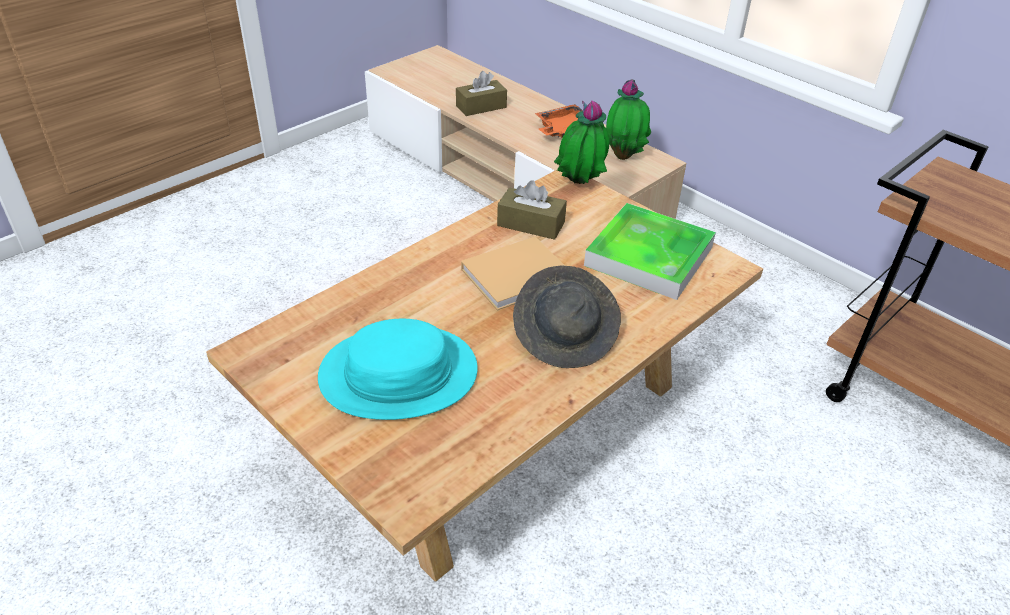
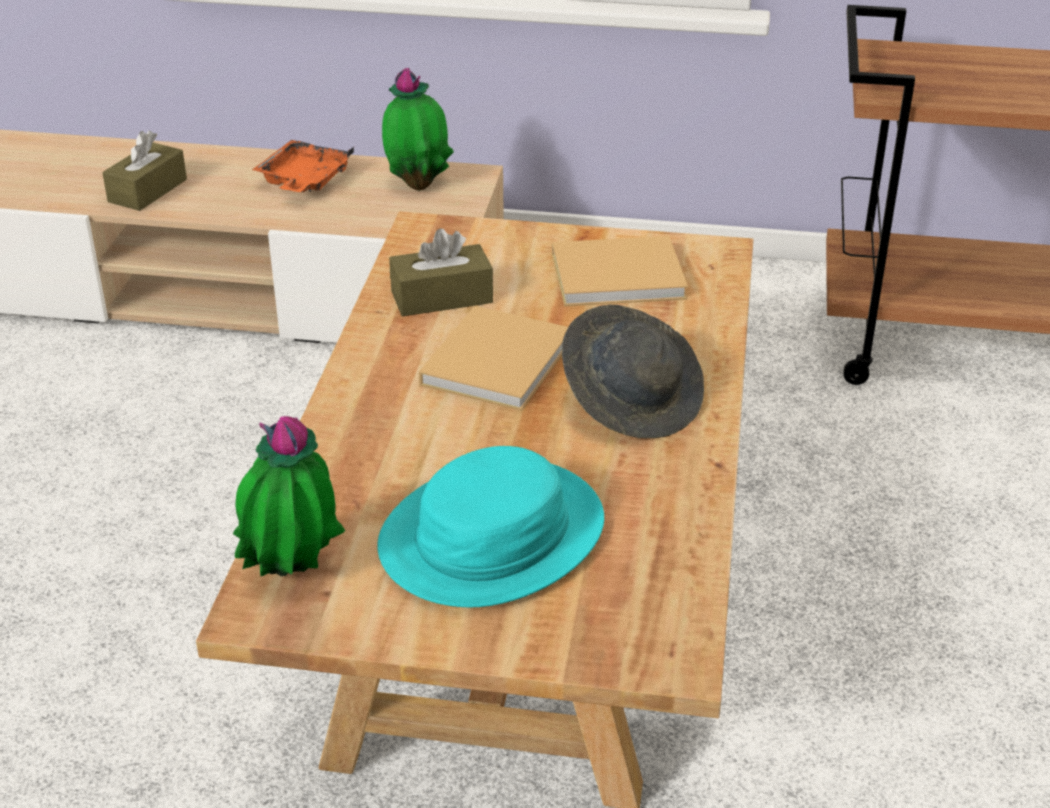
camera: 35 degrees left, 5 degrees down
(579, 186) = (447, 229): potted plant -> potted plant (292, 576)
(649, 256) = (622, 276): tray -> beige book

